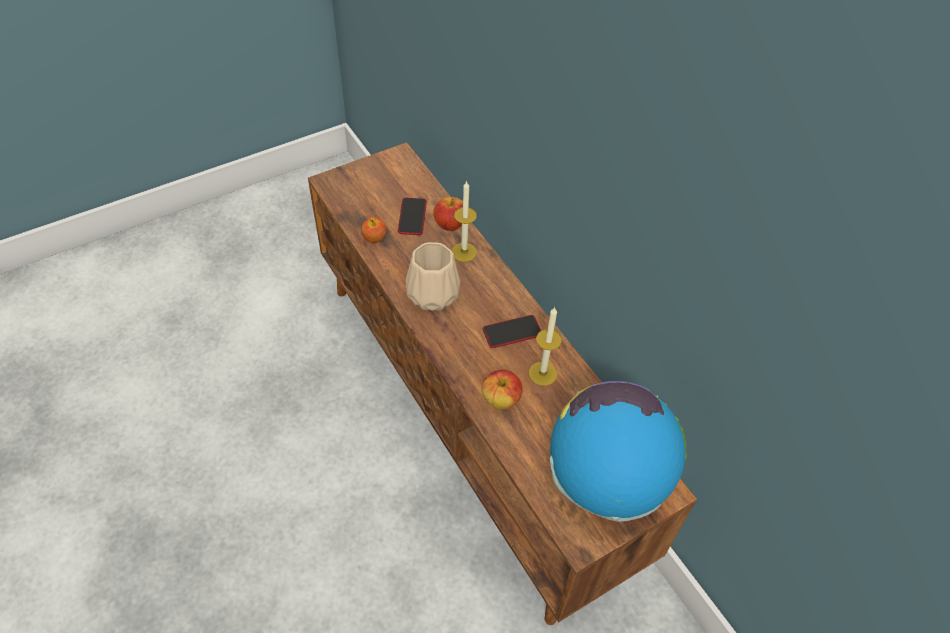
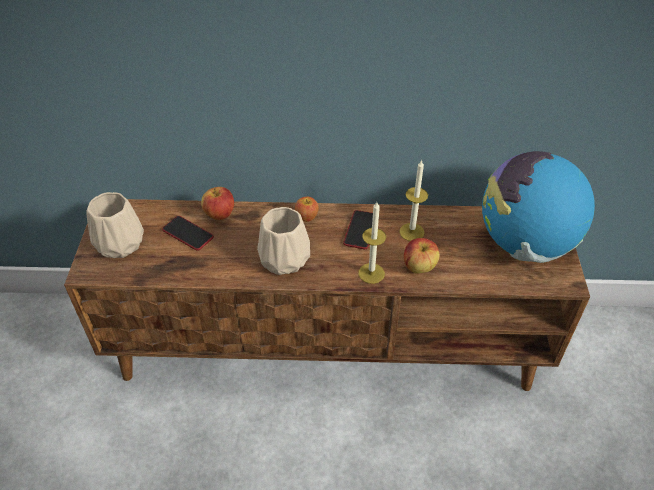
camera: 55 degrees left, 5 degrees down
(371, 183) = (120, 243): none -> beige vase
(374, 238) = (187, 269): apple -> apple (306, 217)
(464, 252) = (256, 220): candle -> candle (371, 273)

